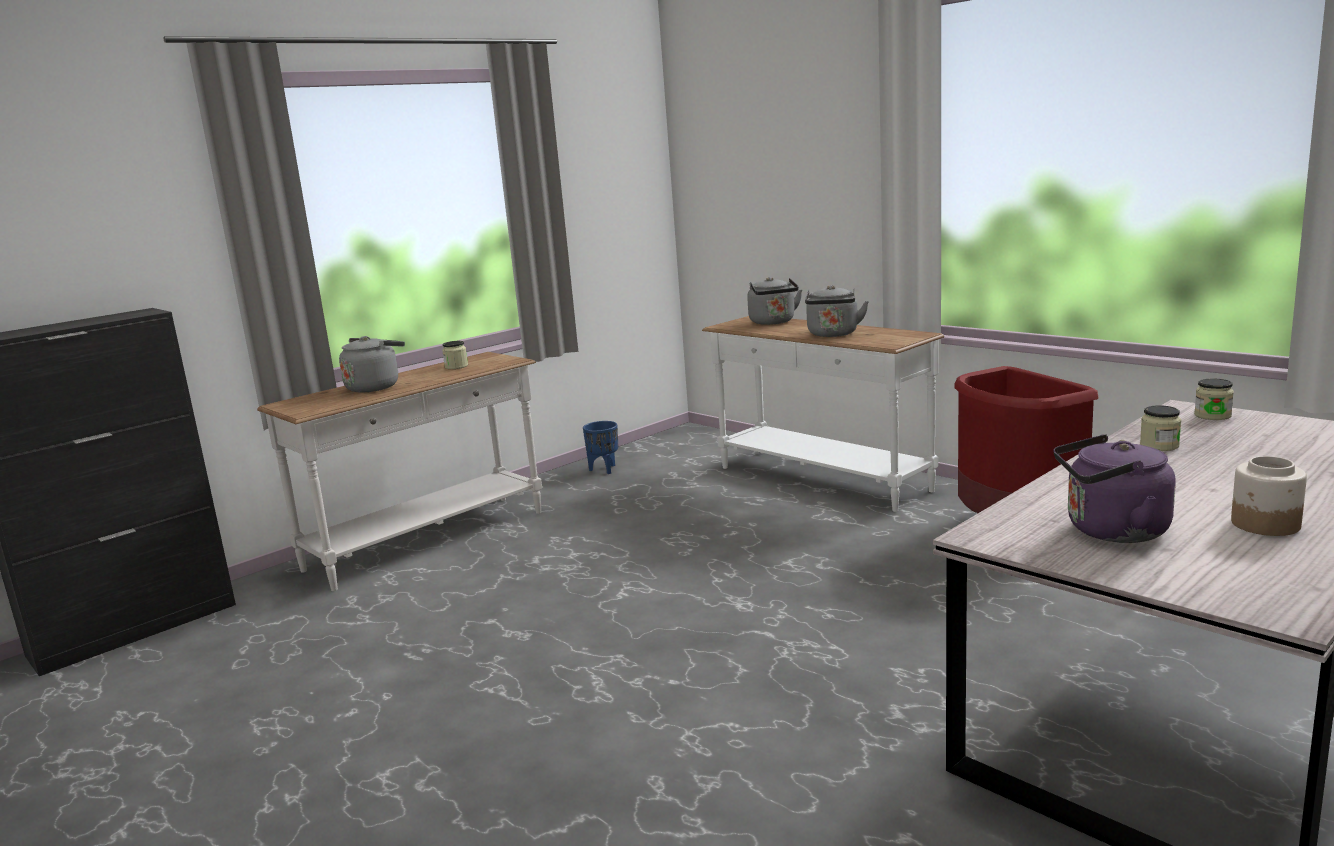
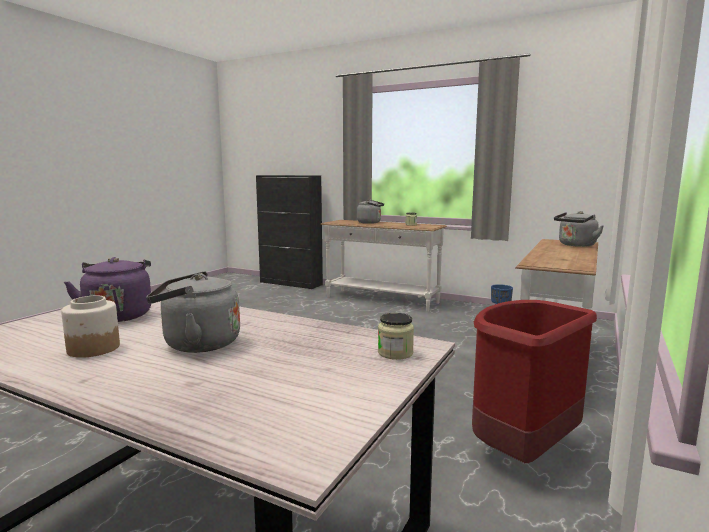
camera: 70 degrees right, 5 degrees down
(833, 334) = (551, 254): grey kettle -> grey kettle (197, 344)
(1159, 446) = (293, 331): jar -> none

